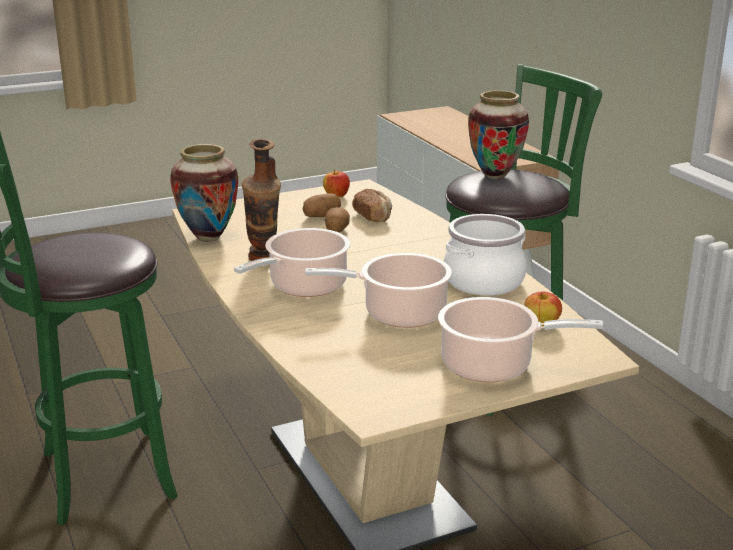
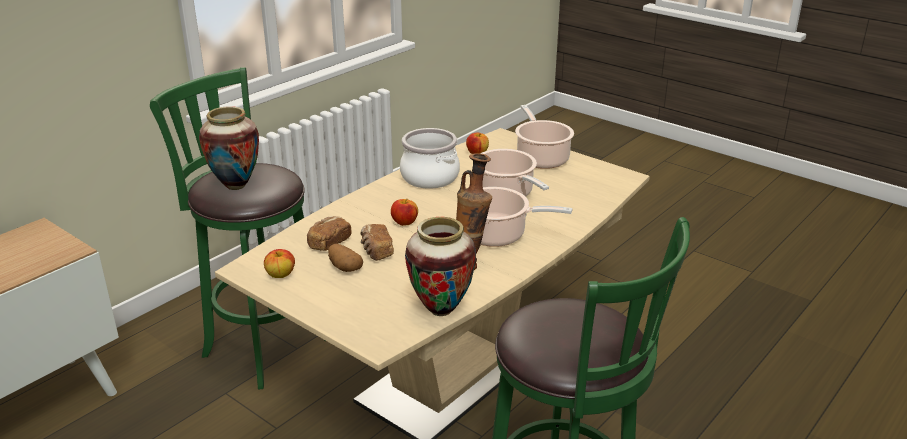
camera: 115 degrees left, 5 degrees up
(336, 231) = (376, 251): potato -> bread
(381, 250) = (404, 222): none -> apple

